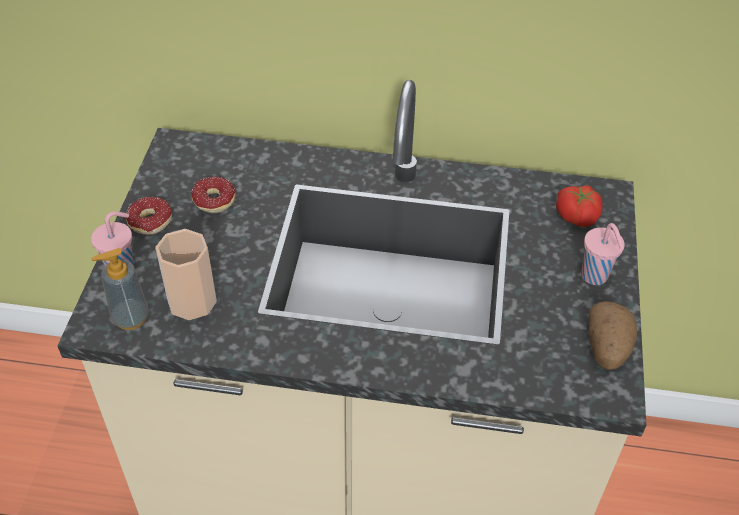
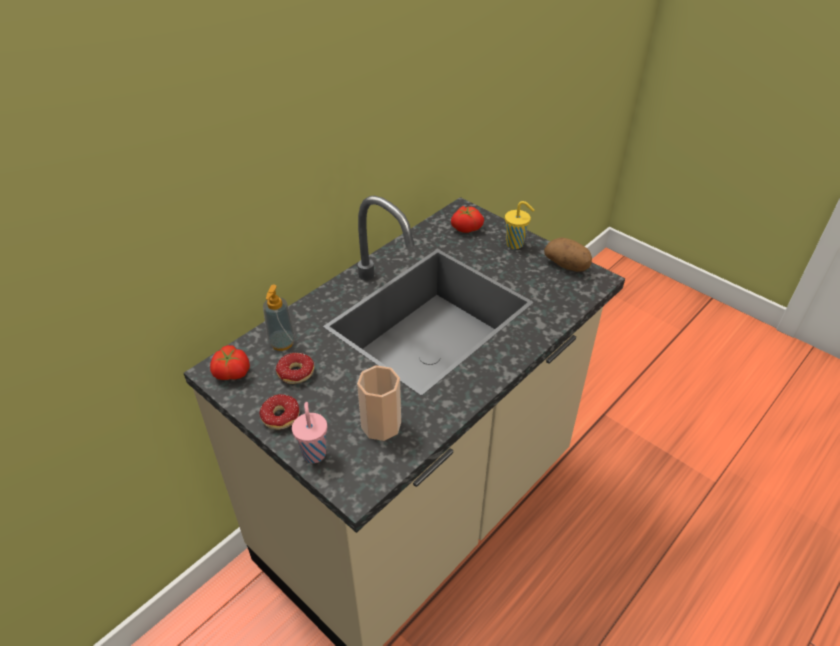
camera: 55 degrees left, 5 degrees down
(130, 318) = (366, 466): soap dispenser -> soap dispenser (282, 343)
(180, 157) = (231, 373): none -> tomato
(595, 277) = (515, 244): pink cup -> yellow cup

